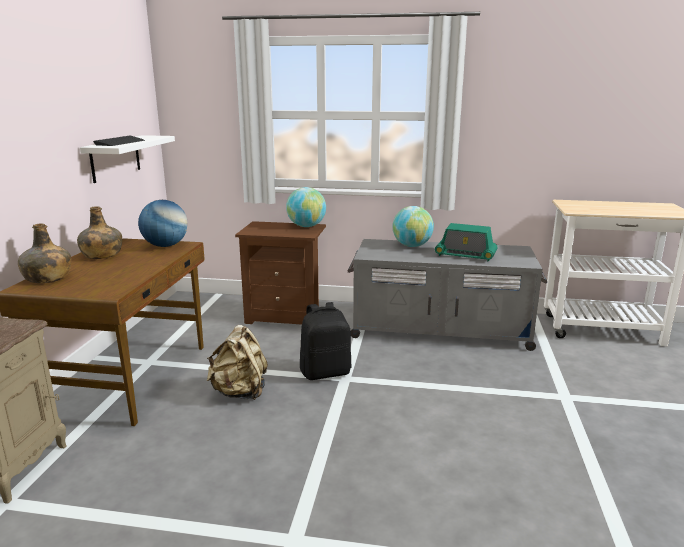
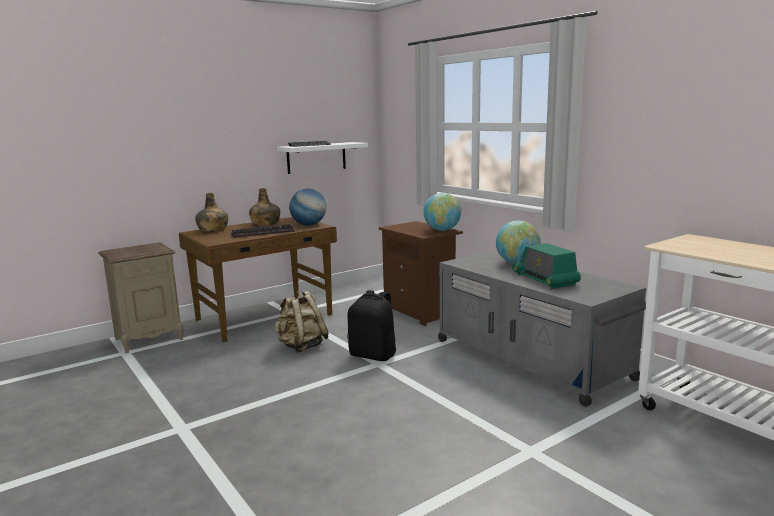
camera: 45 degrees right, 5 degrees down
(138, 266) = (263, 232): none -> keyboard

